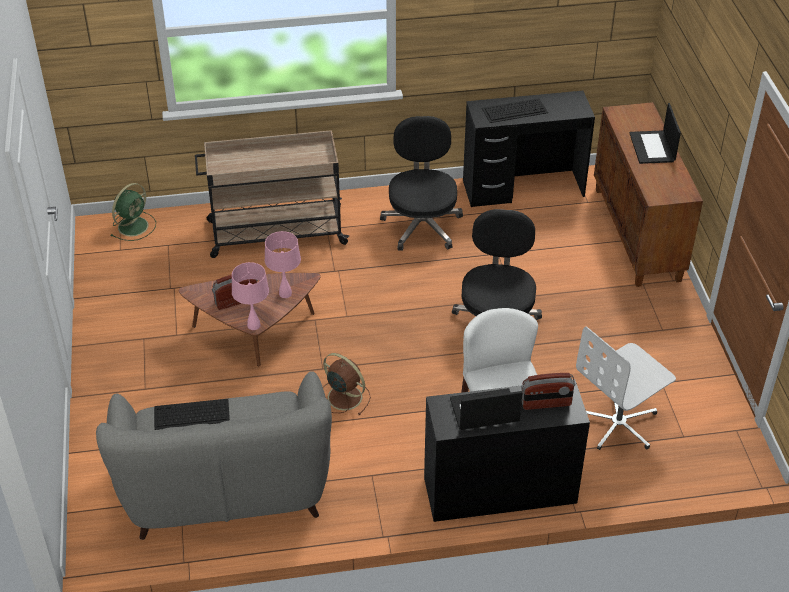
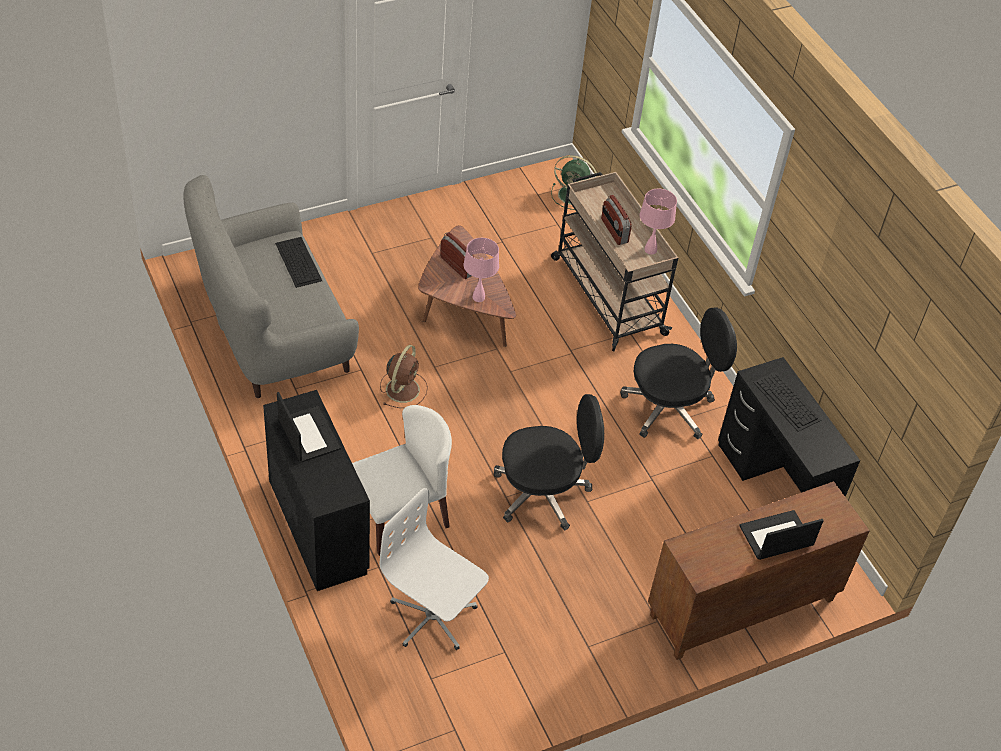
camera: 70 degrees right, 5 degrees up
(254, 325) = (429, 284): pink table lamp -> pink table lamp (650, 250)
(546, 403) = (330, 480): radio -> radio (614, 231)

